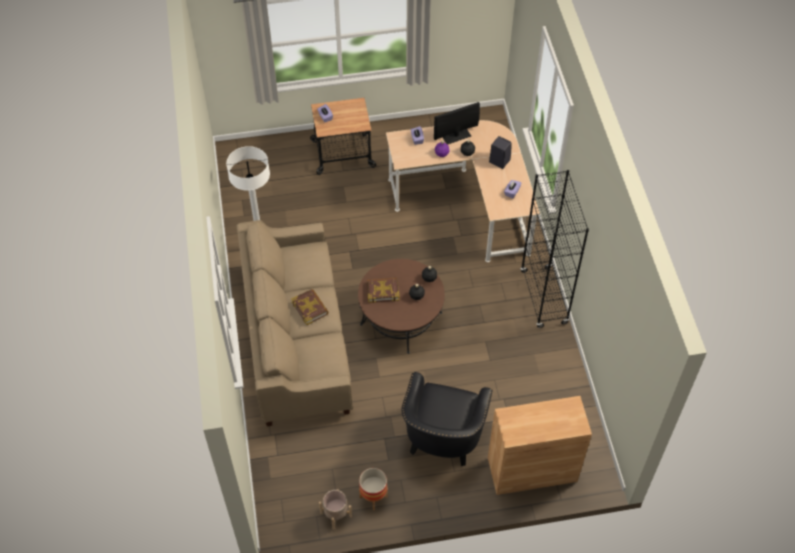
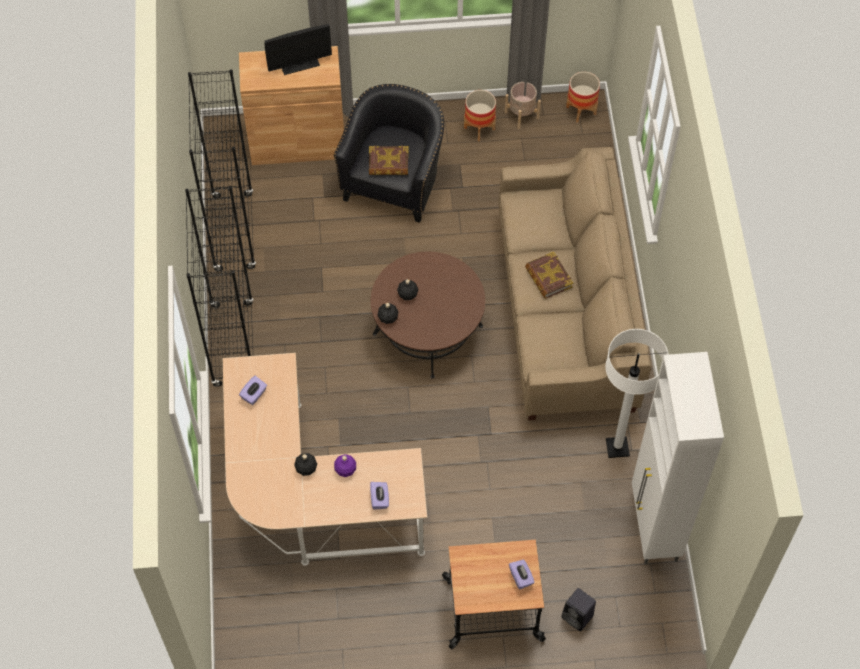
camera: 175 degrees left, 5 degrees up
(239, 203) = (654, 527): none -> white cabinet
(281, 523) = (581, 110): none -> planter
(382, 291) = (451, 304): book -> book (388, 163)
(456, 136) = (318, 500): monitor -> monitor (299, 64)
(498, 161) = (262, 449): black speaker -> black speaker (578, 617)
(566, 383) = (233, 232): none -> black bookcase

